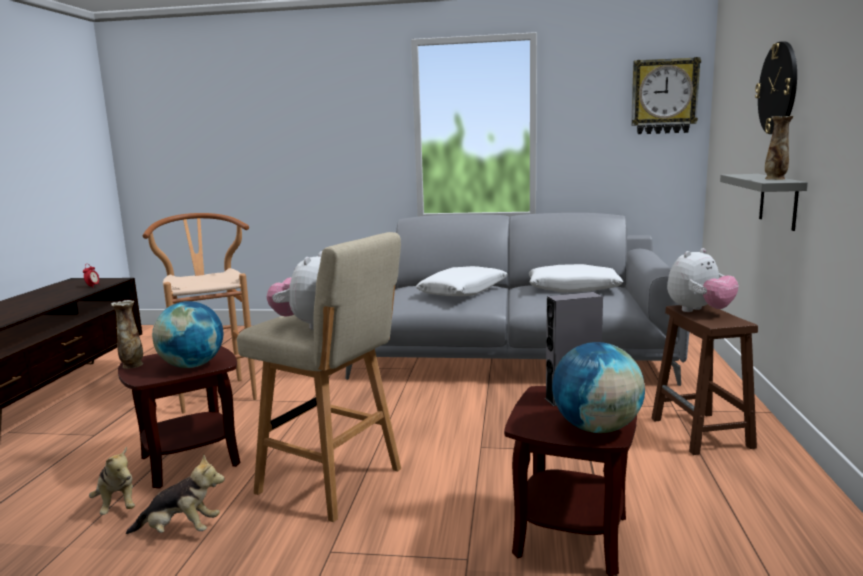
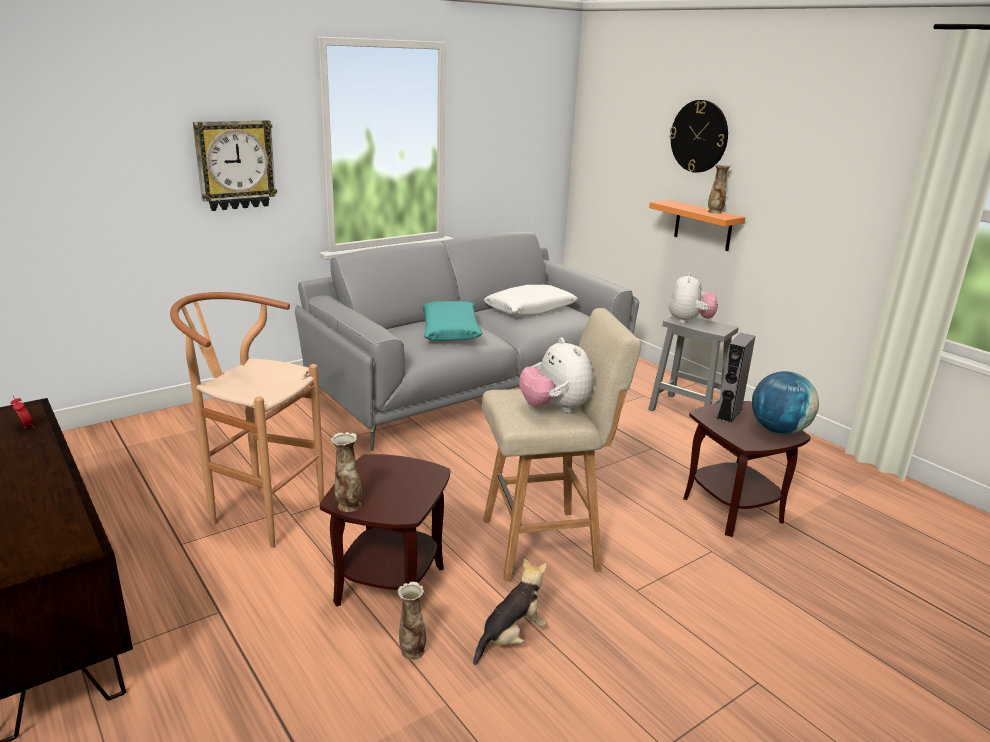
camera: 45 degrees left, 10 degrees up
(117, 505) = (412, 652): plush toy -> vase
(192, 366) = (412, 483): globe -> none
(463, 291) = (450, 330): white pillow -> turquoise pillow
(664, 96) = (543, 114): wall clock -> wall clock (235, 165)
(702, 433) = (688, 411): brown stool -> grey stool
(778, 201) = (703, 225): grey shelf -> orange shelf

